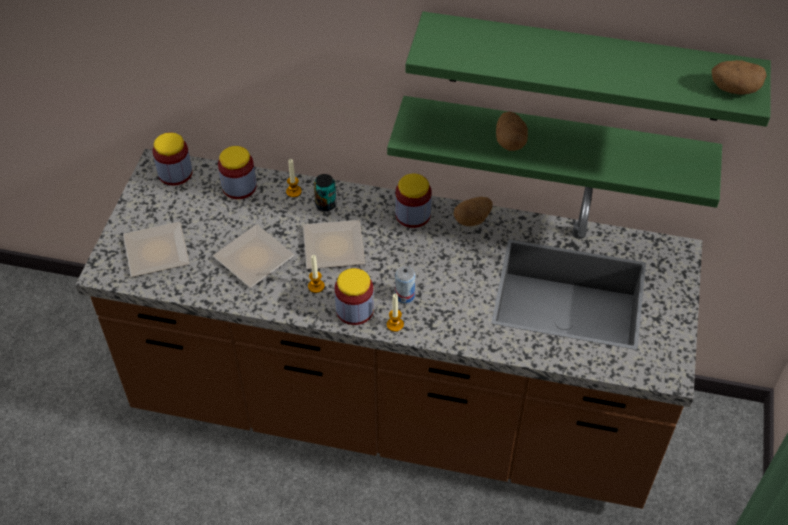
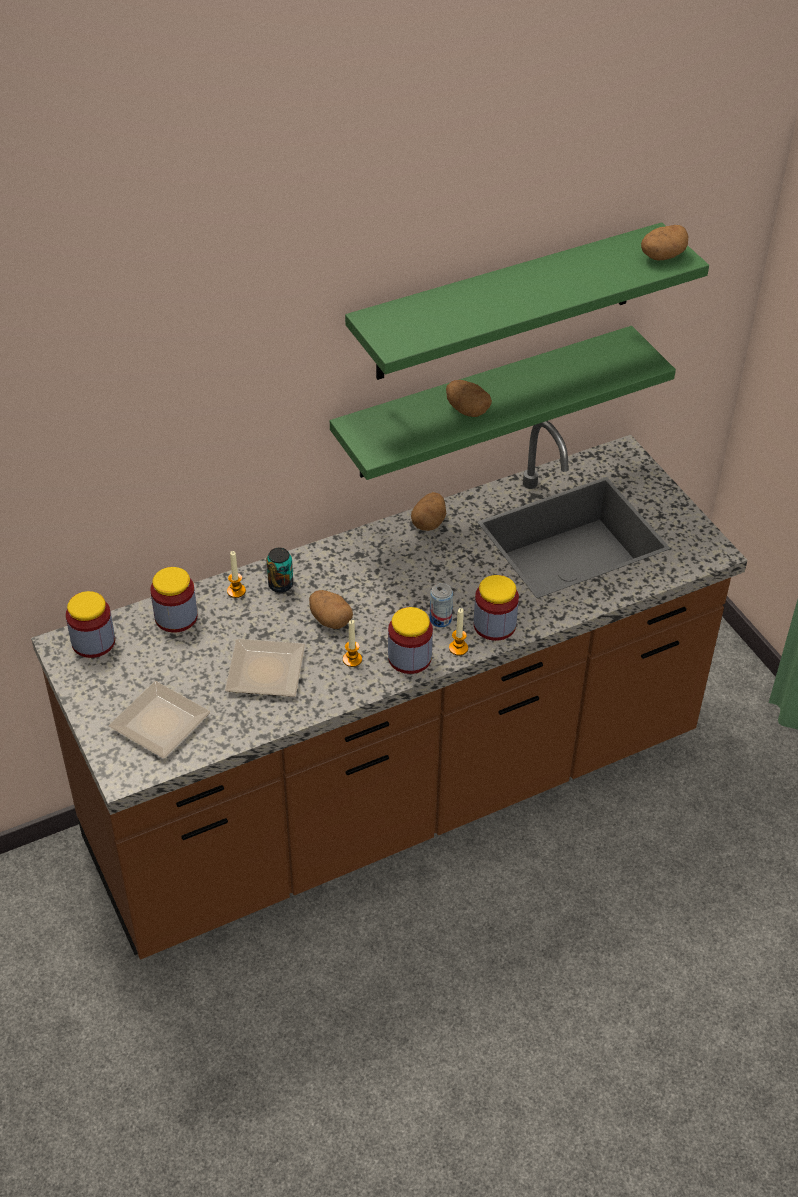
camera: 40 degrees left, 5 degrees down
(331, 249) = (330, 620): plate -> potato
(413, 214) = (372, 548): jar -> jar (494, 625)

